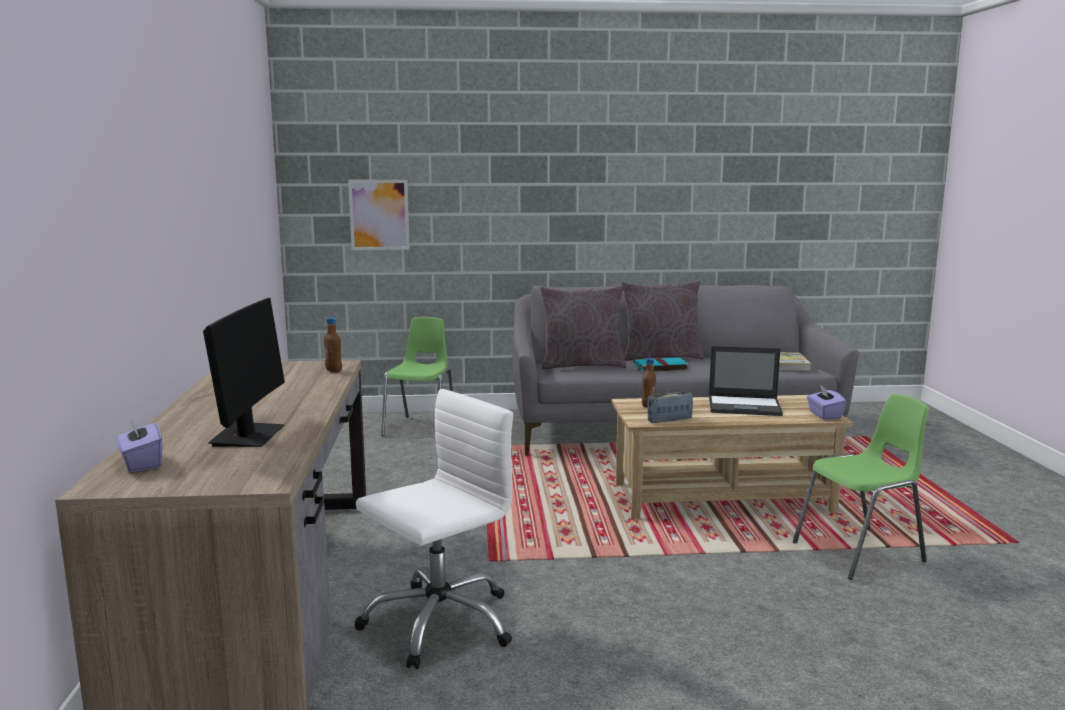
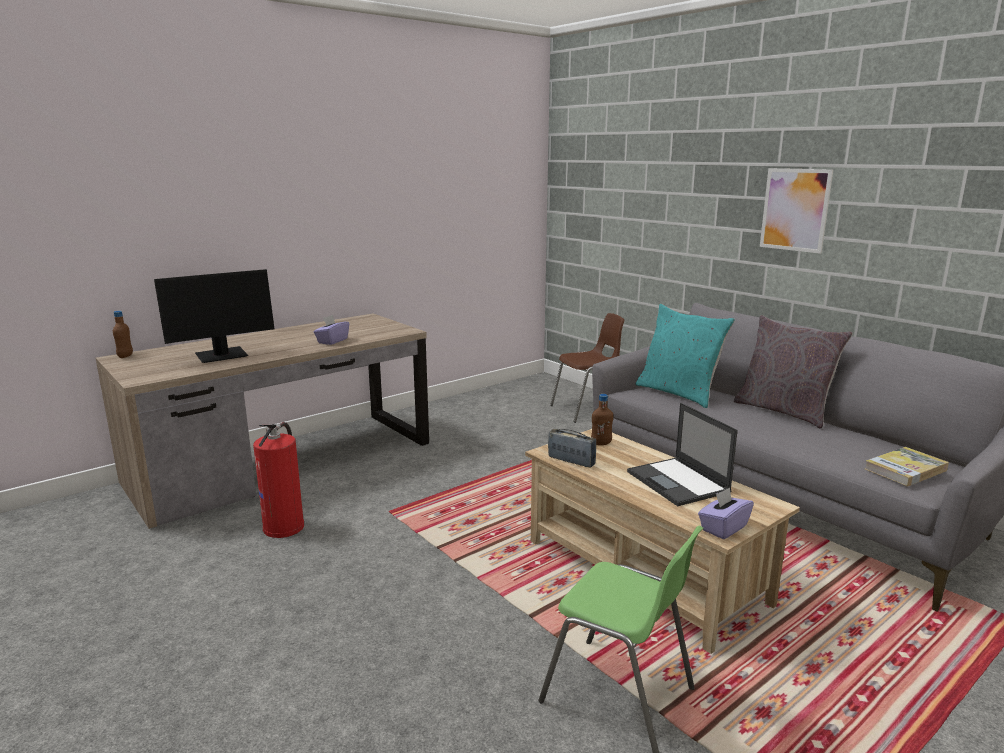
camera: 55 degrees right, 5 degrees up
(141, 463) = (158, 353): purple tissue box -> purple tissue box (332, 341)
(334, 371) = (386, 334): brown bottle -> brown bottle (125, 356)
(379, 215) = (605, 217): picture -> picture (795, 210)
(421, 427) = (588, 410): green chair -> brown chair
(439, 622) = (285, 526): white office chair -> fire extinguisher
(582, 365) = (679, 393): grey pillow -> turquoise pillow
(660, 367) = (739, 418): turquoise book -> none

